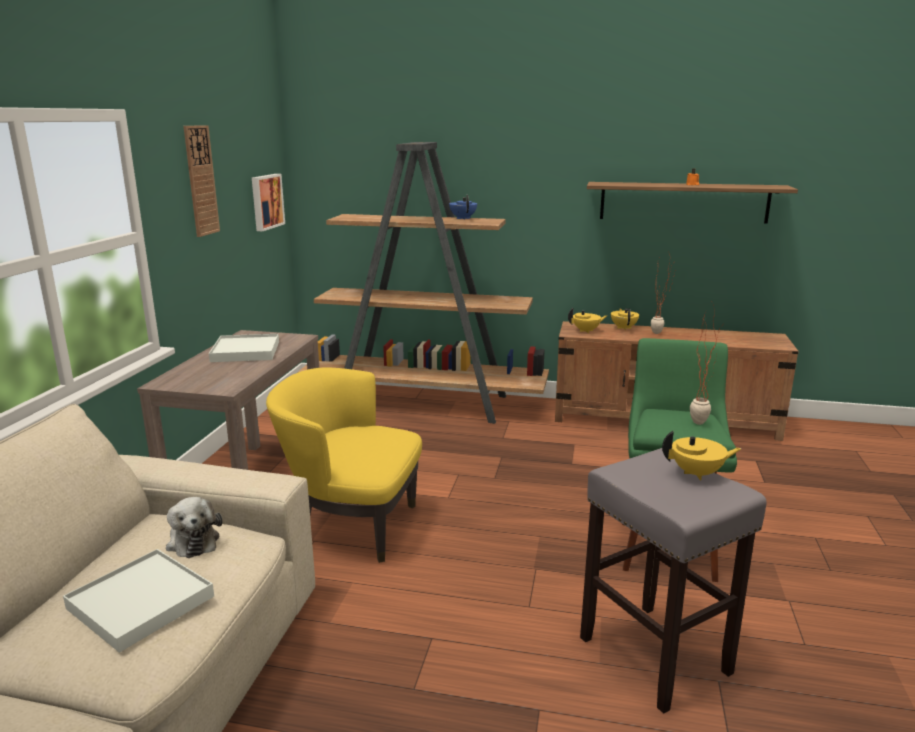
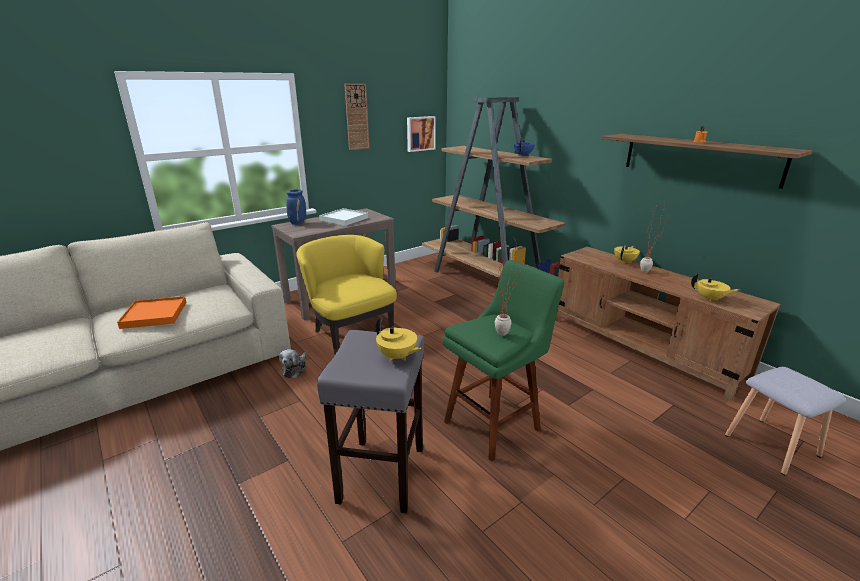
camera: 40 degrees right, 5 degrees up
(141, 603) = (154, 315): white tray -> orange tray
(181, 374) = (298, 223): none -> blue vase
(193, 540) = (210, 299): plush toy -> plush toy (295, 369)
(586, 331) = (589, 256): yellow teapot -> yellow teapot (710, 299)
(848, 463) = (773, 446): none -> grey stool

